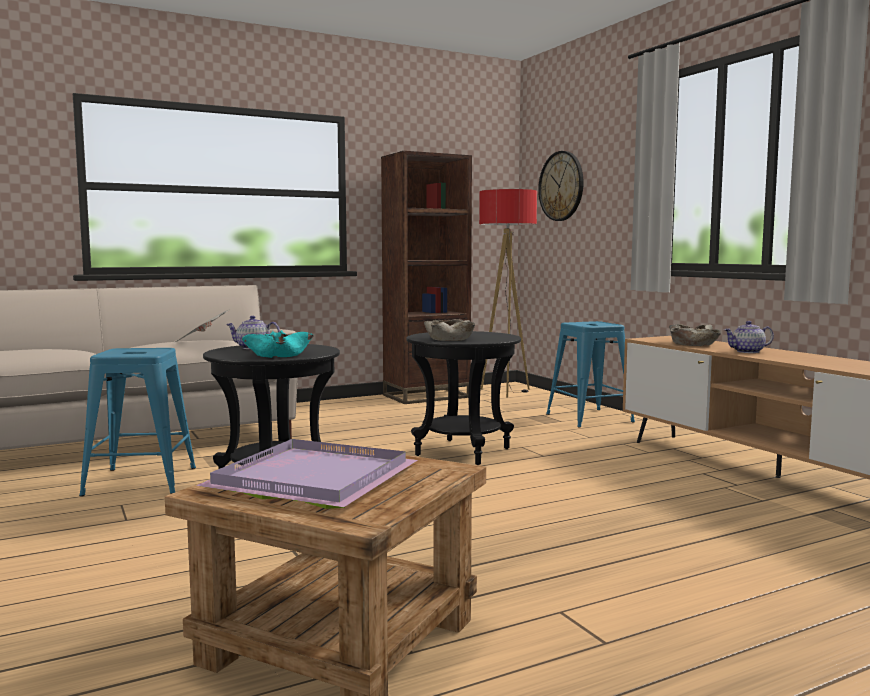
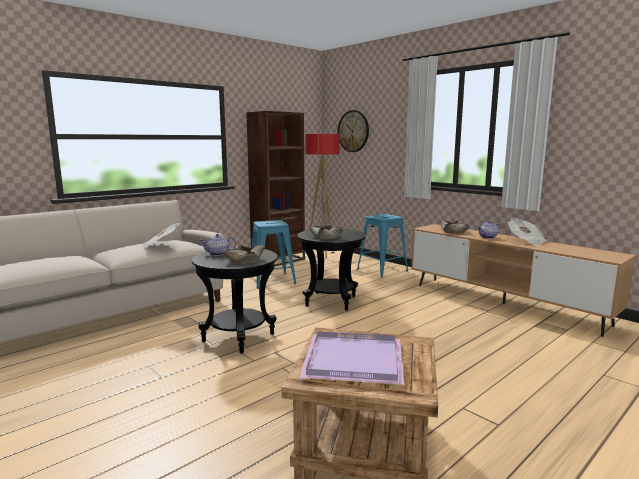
camera: 15 degrees left, 5 degrees up
(141, 481) = (147, 344): blue stool -> blue stool (272, 280)
(278, 355) = (245, 261): turquoise bowl -> beige bowl
(814, 358) = (526, 241): none -> newspaper

